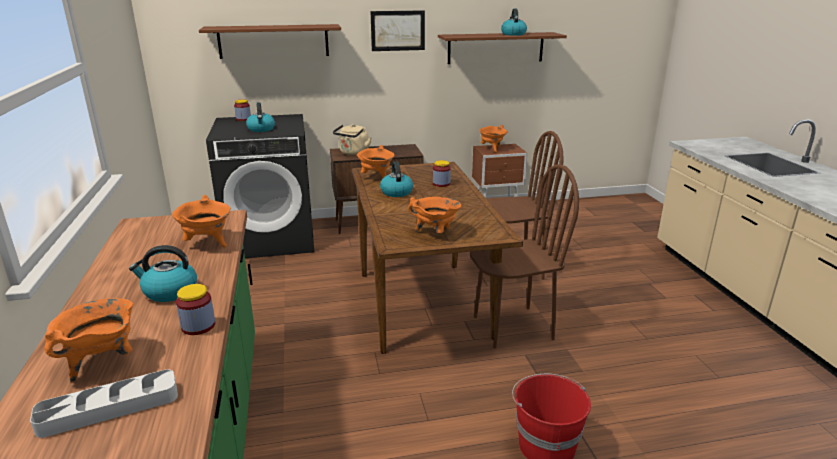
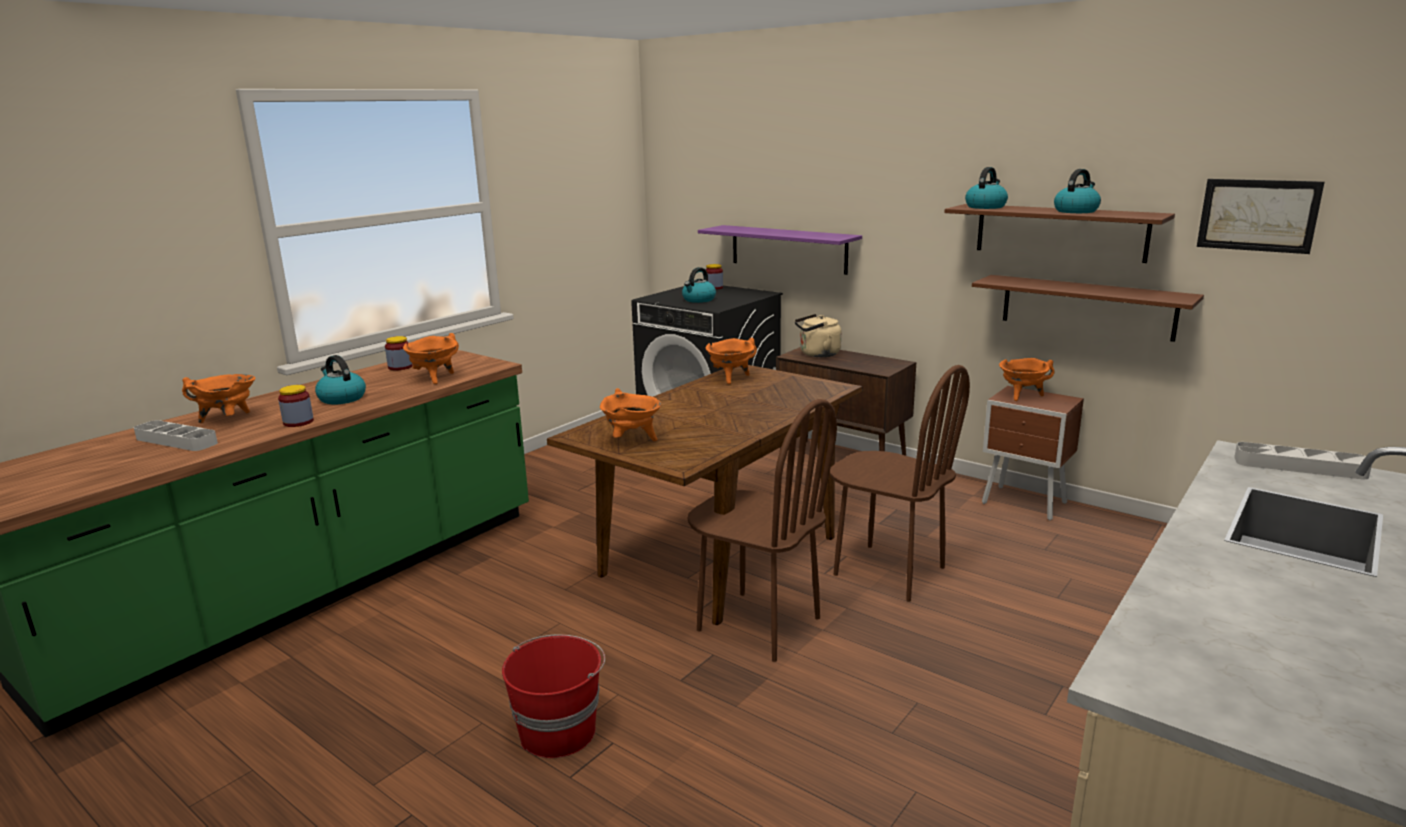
camera: 50 degrees right, 5 degrees down
(273, 41) = (761, 198): brown shelf -> brown shelf (1087, 307)
(303, 79) = (788, 249): none -> purple shelf
(396, 192) = (709, 396): kettle -> kettle (985, 207)
(398, 30) = (908, 194): picture -> picture (1257, 215)
(441, 184) = (775, 402): jar -> jar (400, 367)
(712, 143) = (1299, 466): none -> grey tray

